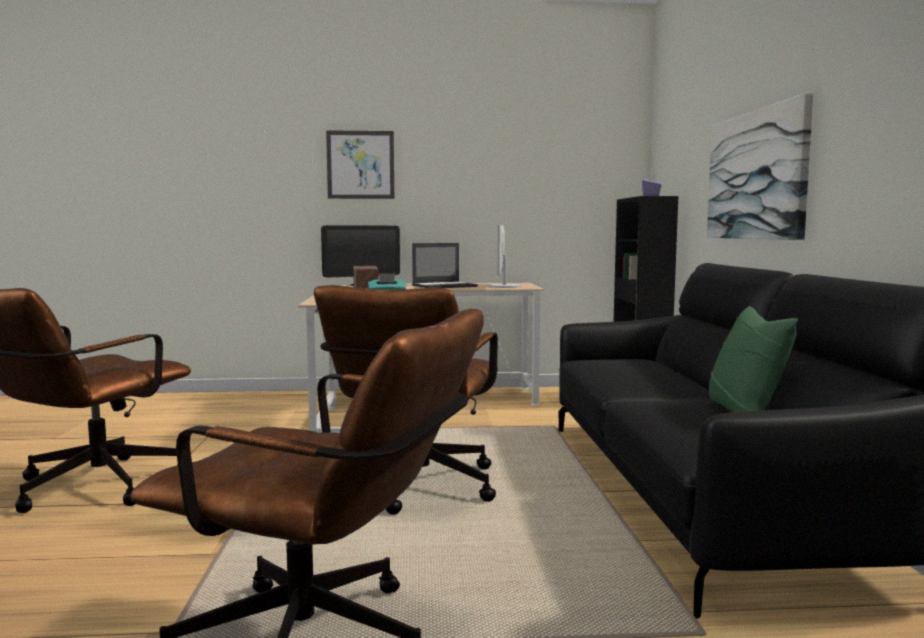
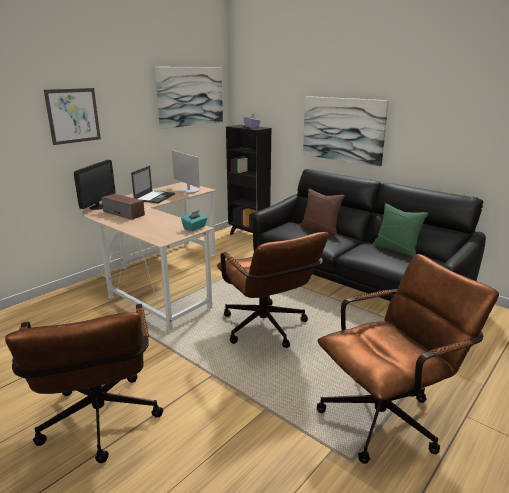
camera: 45 degrees left, 15 degrees up
(560, 151) = (190, 96): none -> picture
(666, 368) = (320, 229): none -> brown pillow

